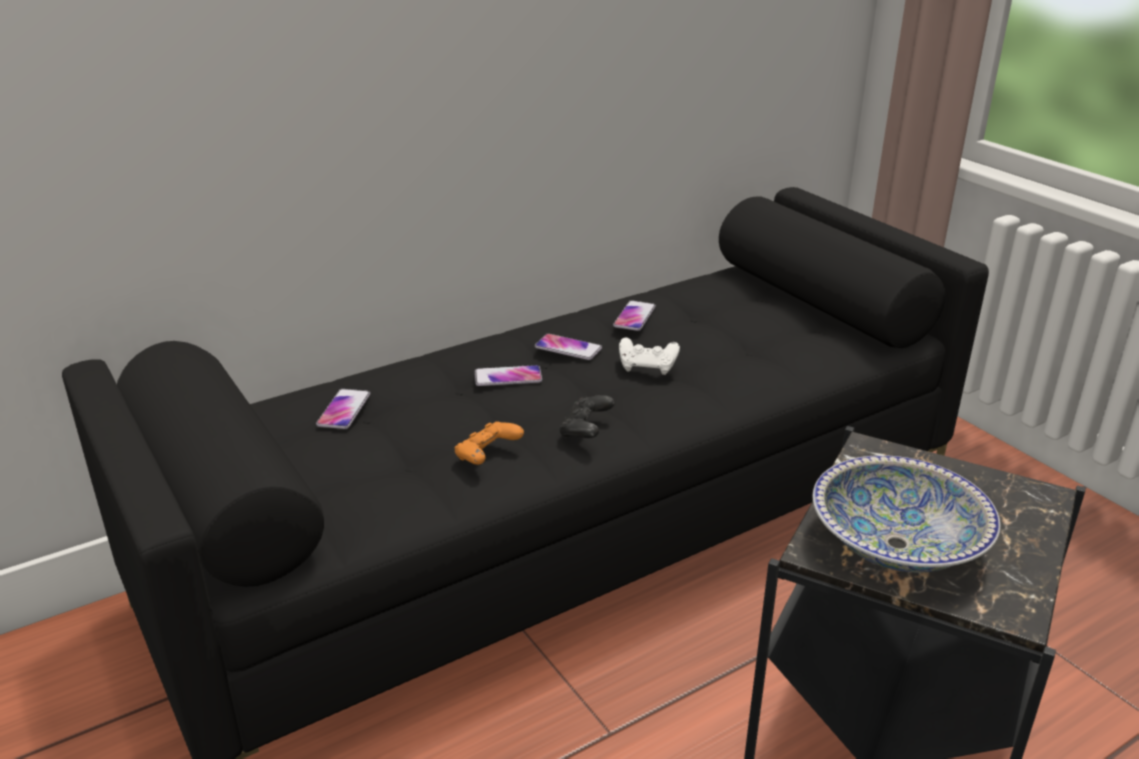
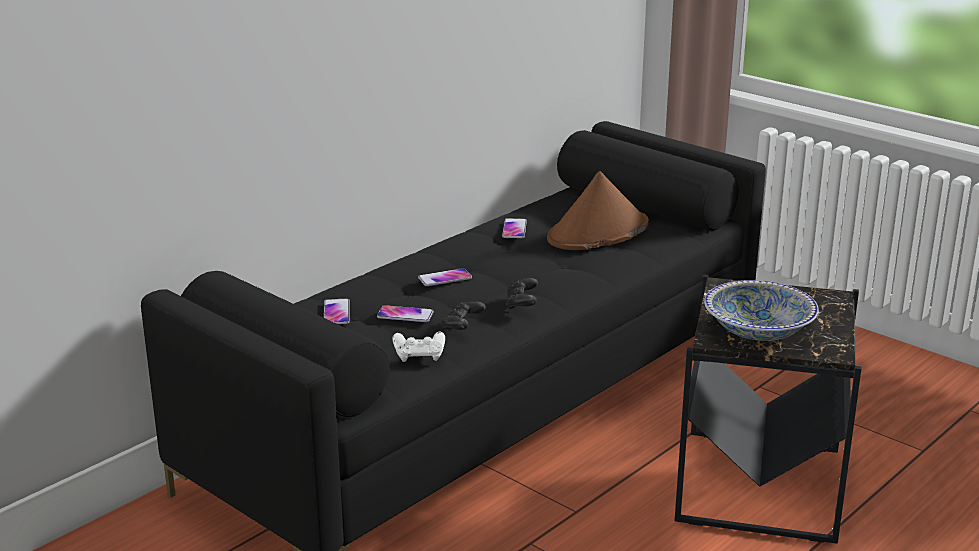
camera: 15 degrees left, 5 degrees down
(487, 456) = (462, 327): orange game controller -> black game controller
(568, 348) = (477, 255): phone -> phone (405, 315)
(647, 367) = (543, 260): white game controller -> white game controller (419, 356)
(739, 334) = (597, 232): none -> brown hat

